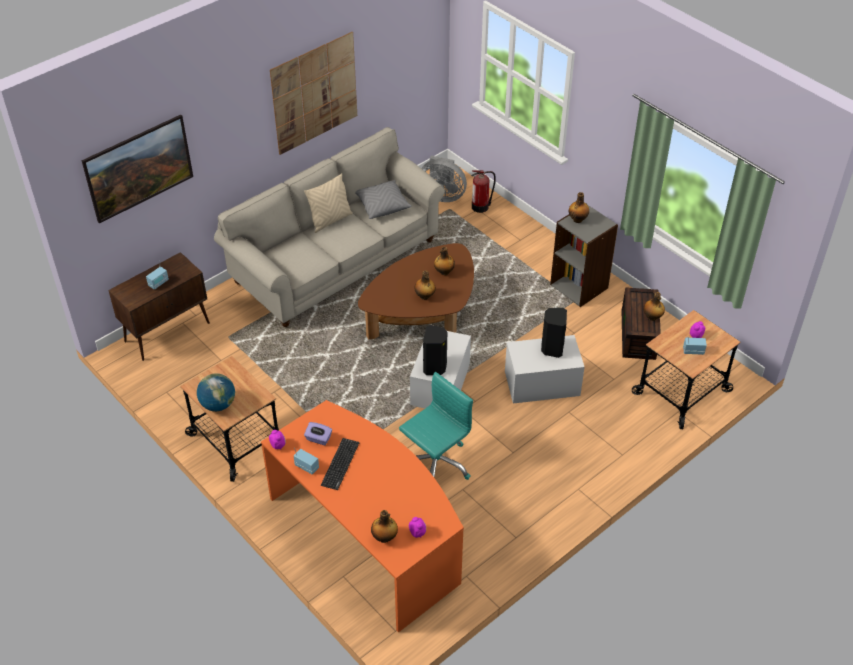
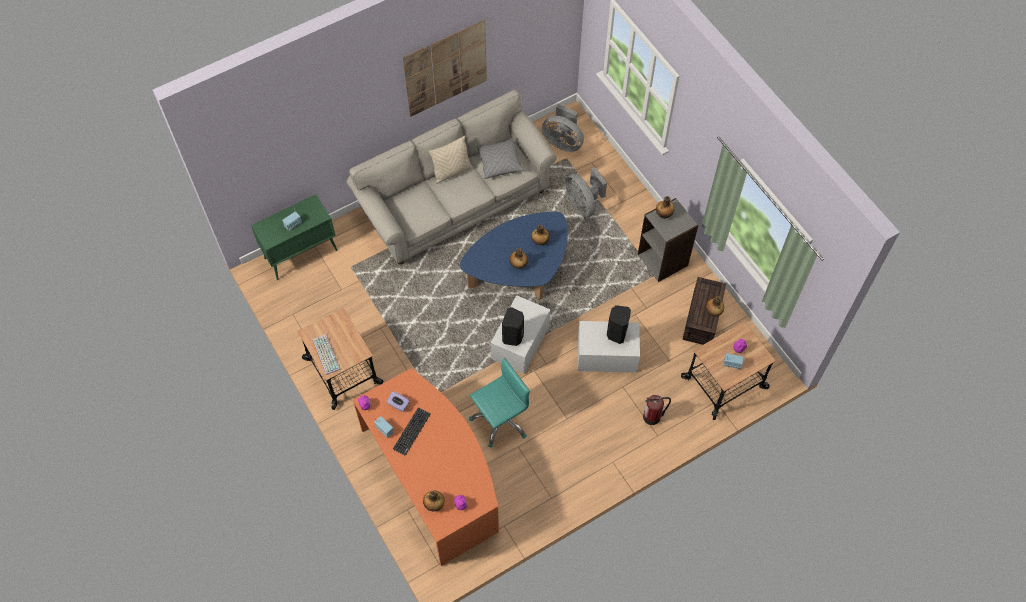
camera: 10 degrees right, 15 degrees up
(142, 183) = (282, 149): picture -> none
(168, 332) = (301, 254): brown cabinet -> green cabinet
(218, 404) = (325, 354): globe -> keyboard
(423, 317) = (519, 271): brown coffee table -> blue coffee table
(478, 247) = (583, 204): none -> grey fan
(481, 206) = (595, 160): fire extinguisher -> fire extinguisher (653, 416)

